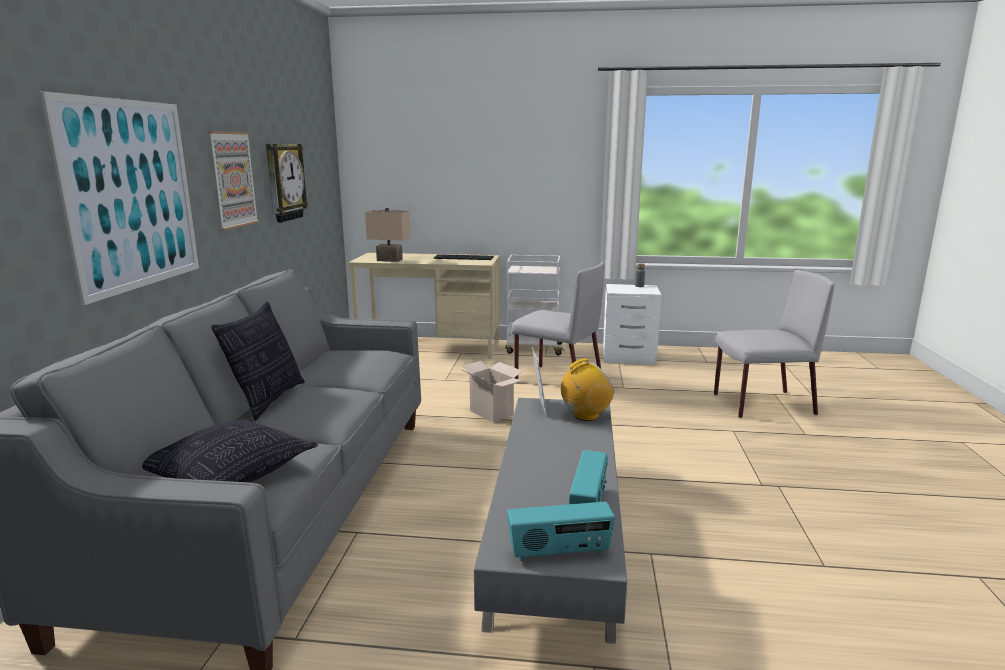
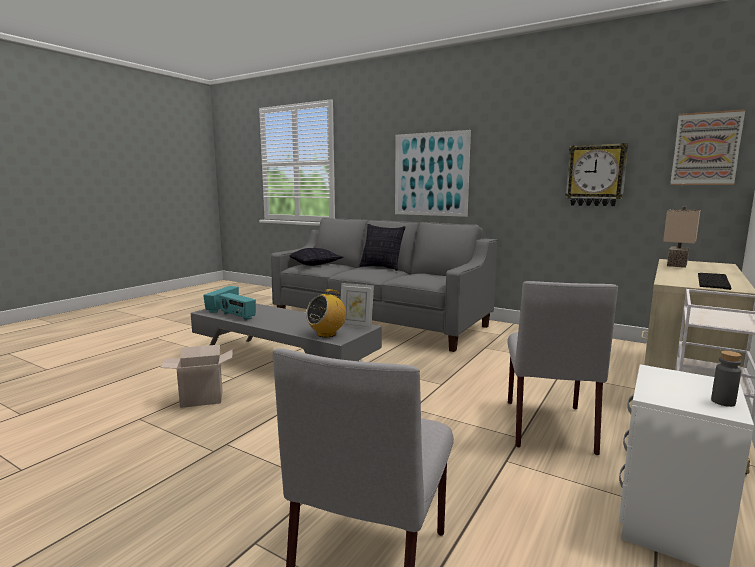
camera: 115 degrees right, 5 degrees down
(233, 179) = (518, 170): picture -> picture (706, 149)
(493, 413) = (464, 377): cardboard box -> cardboard box (200, 400)
(557, 380) = (548, 425): grey chair -> grey chair turned 45 degrees counterclockwise
(585, 415) = (327, 334): radio -> radio turned 45 degrees clockwise

